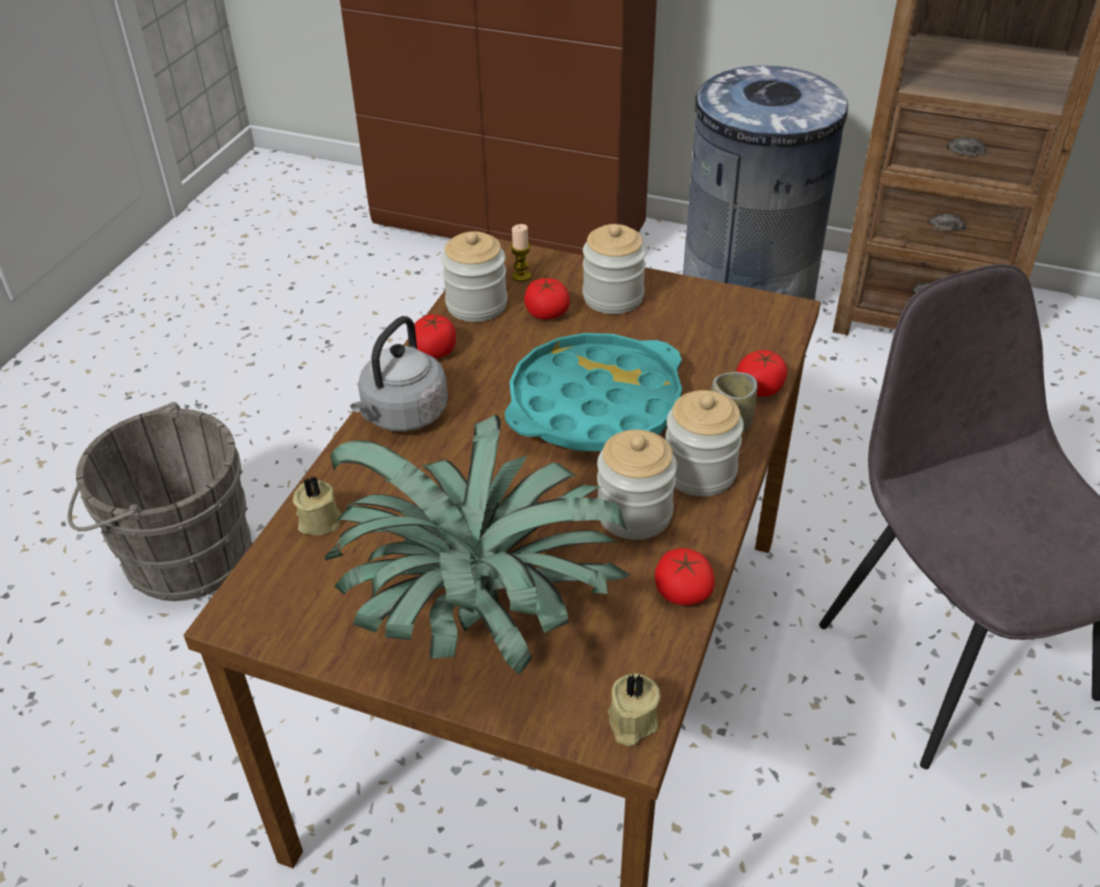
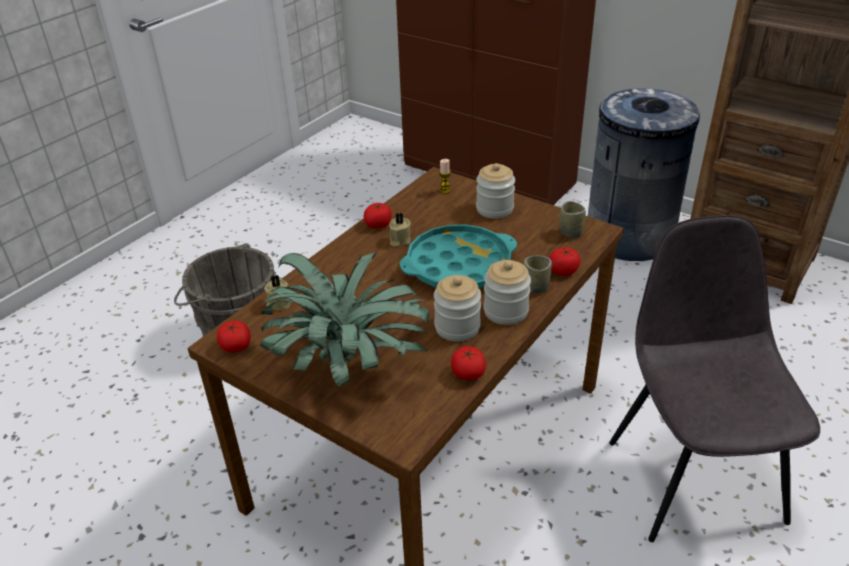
camera: 15 degrees right, 5 degrees down
(402, 416) = (346, 256): grey kettle -> none
(476, 305) = (412, 203): jar -> none
(547, 312) = (451, 212): tomato -> tomato (236, 346)
(630, 722) = (408, 435): beige candle -> beige candle (399, 240)
(745, 321) = (570, 232): none -> cup

